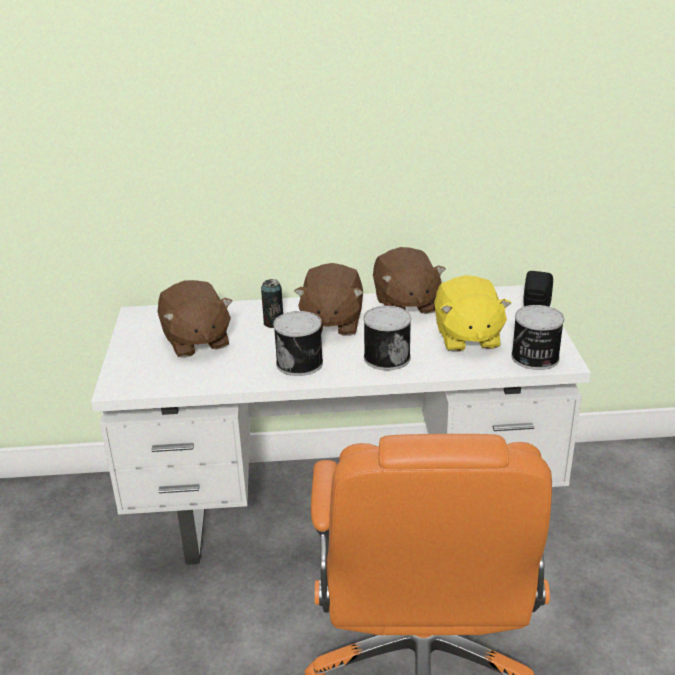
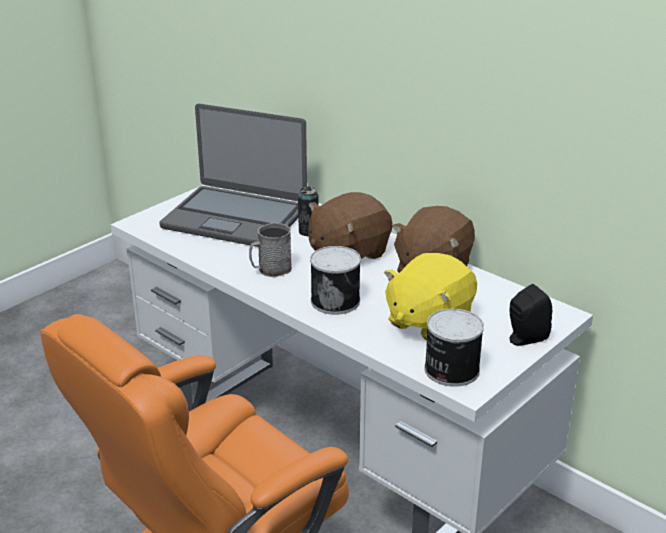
camera: 45 degrees right, 0 degrees up
(196, 341) = (235, 218): brown plush toy -> laptop
(300, 363) = (270, 270): can -> grey mug

